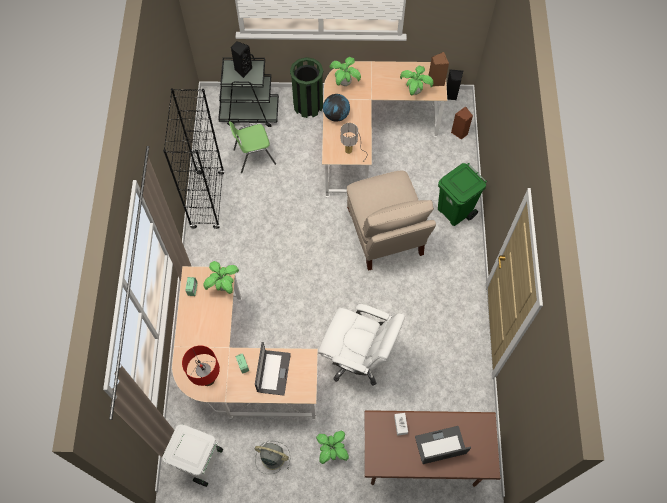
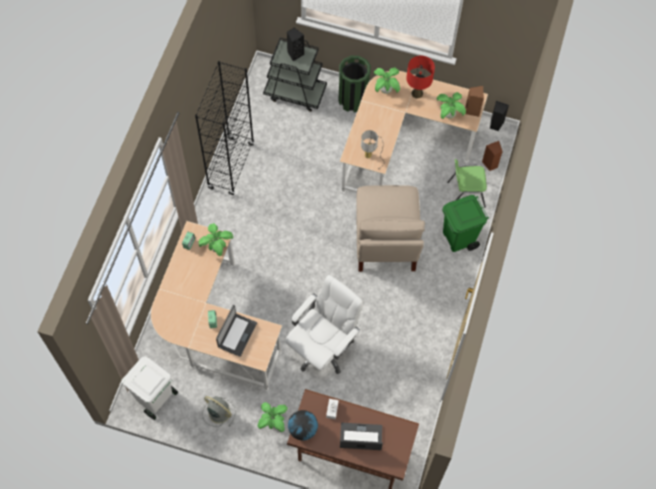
camera: 15 degrees right, 0 degrees up
(208, 379) = (179, 324): red table lamp -> red table lamp (417, 93)
(254, 156) = (286, 136): green chair -> green chair (465, 194)
(336, 115) = (367, 119): globe -> globe (303, 429)
(357, 357) = (323, 347): white office chair -> white office chair turned 90 degrees counterclockwise

